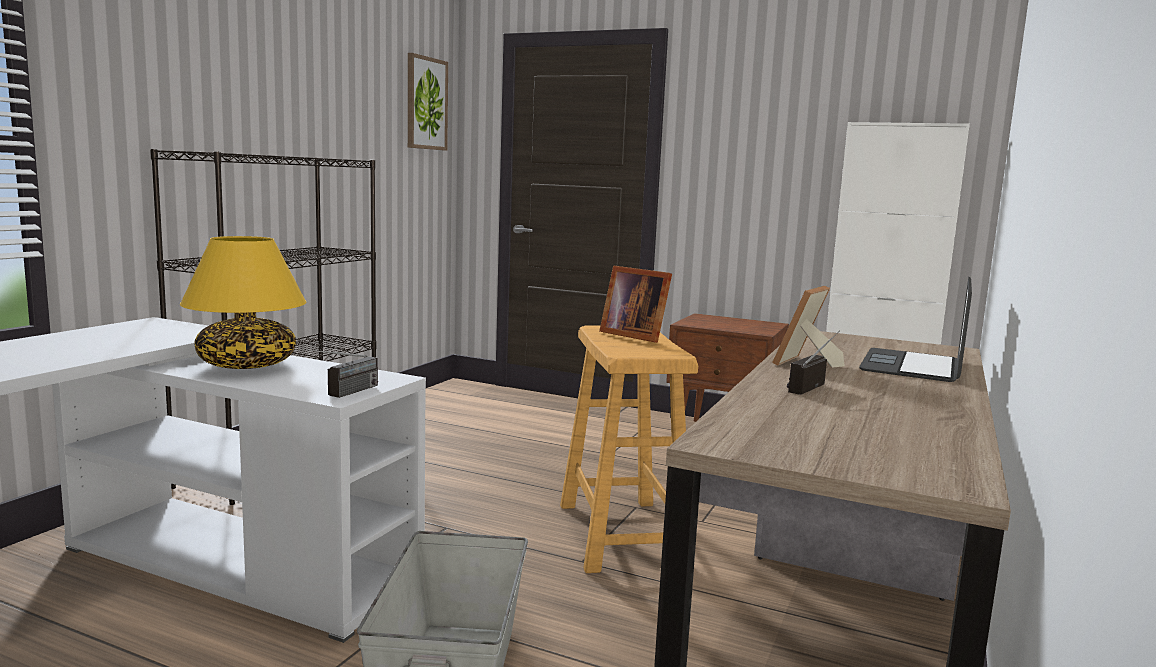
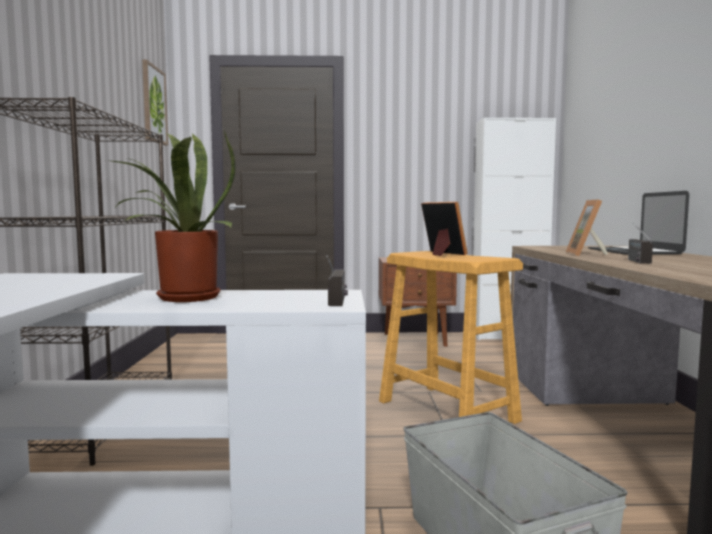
camera: 25 degrees left, 5 degrees down
(247, 364) = (181, 298): yellow table lamp -> potted plant
(634, 335) = (441, 254): picture frame -> picture frame turned 135 degrees counterclockwise

